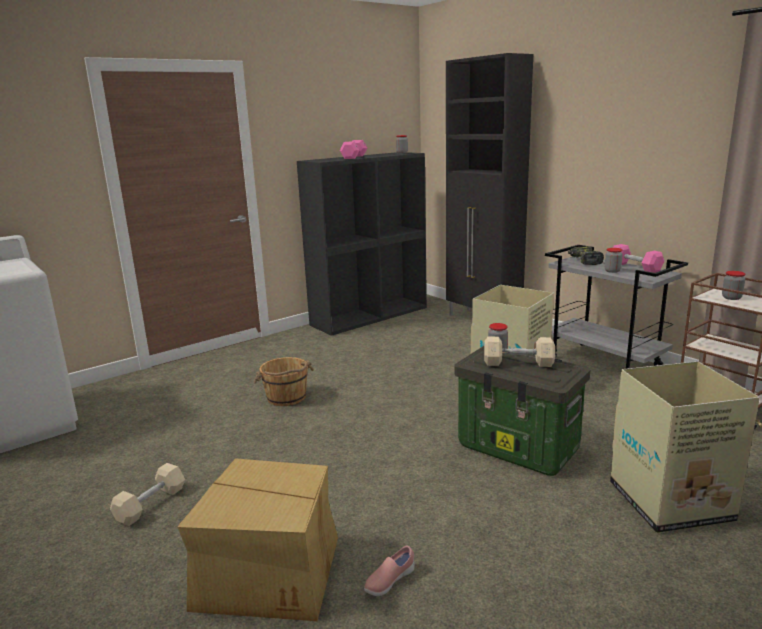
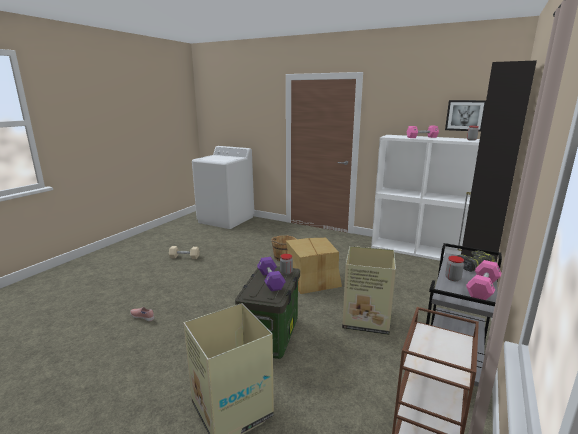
camera: 65 degrees right, 0 degrees up
(270, 573) = (146, 291): cardboard box -> cardboard box (312, 279)
(370, 316) = (417, 250): black bookcase -> white bookcase
(376, 124) = (465, 115): none -> picture
(518, 363) = (270, 280): beige dumbbell -> purple dumbbell
(731, 298) = (440, 345): jar -> none

